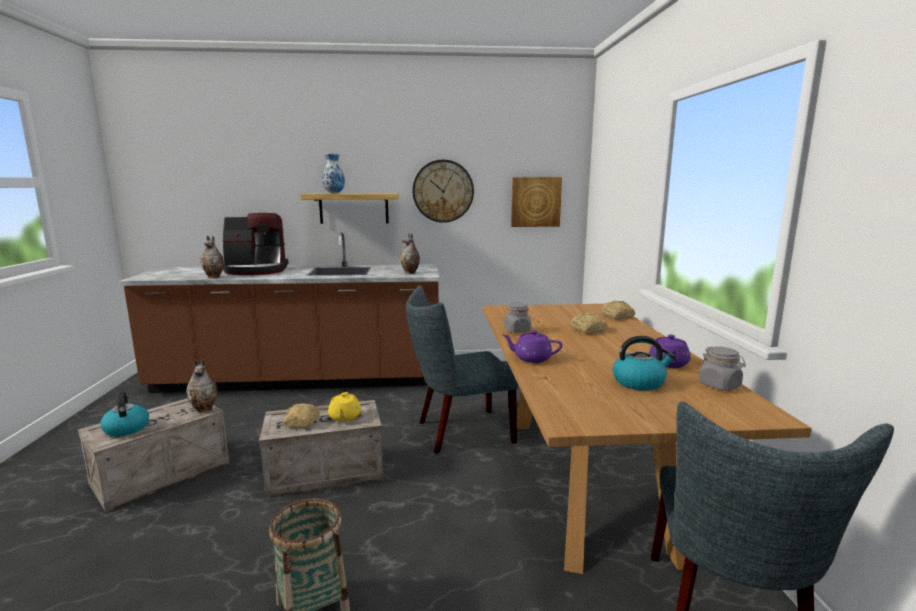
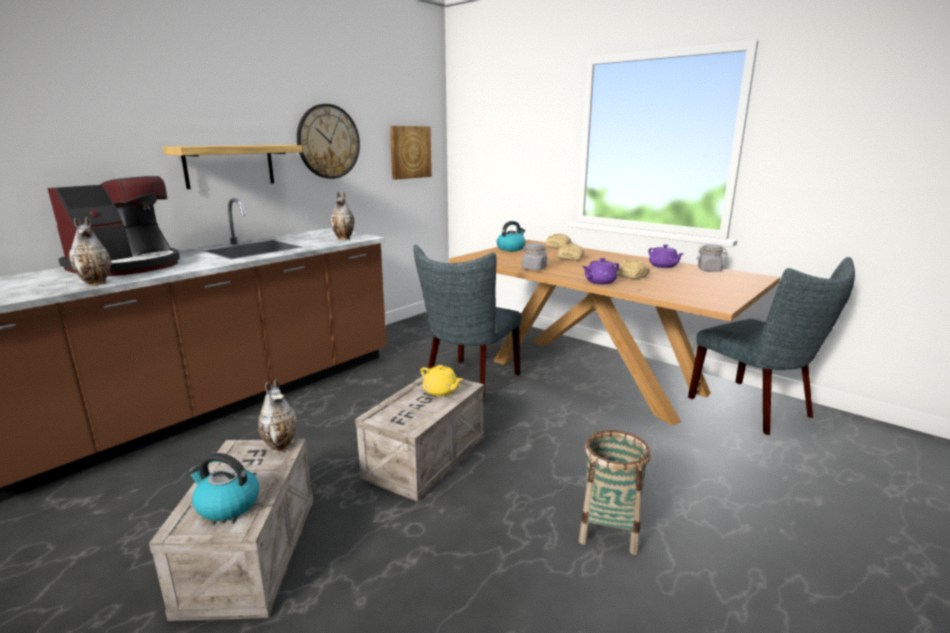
camera: 45 degrees left, 5 degrees up
(301, 422) = (416, 410): bread -> bread (631, 276)
(334, 193) = (216, 145): vase -> none
(639, 382) = (681, 278): kettle -> kettle (511, 248)

